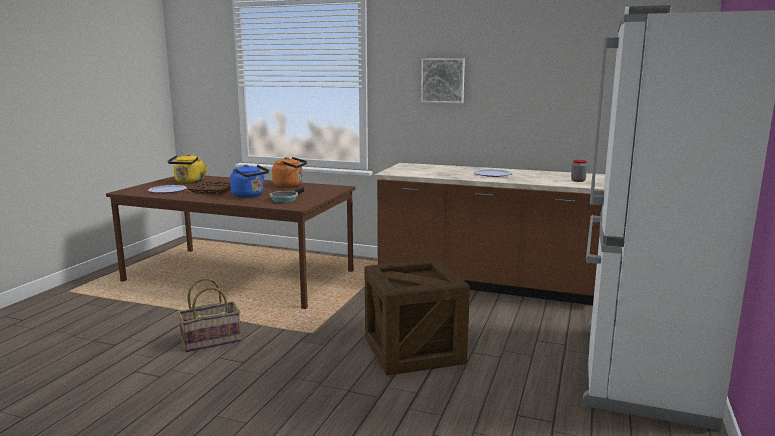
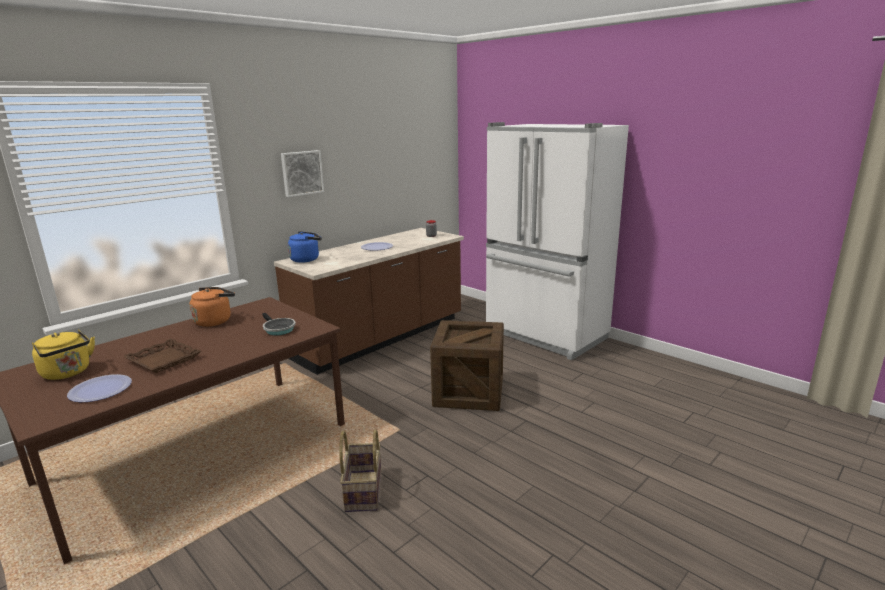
camera: 65 degrees left, 5 degrees up
(250, 195) = (230, 343): blue kettle -> blue kettle (306, 259)

